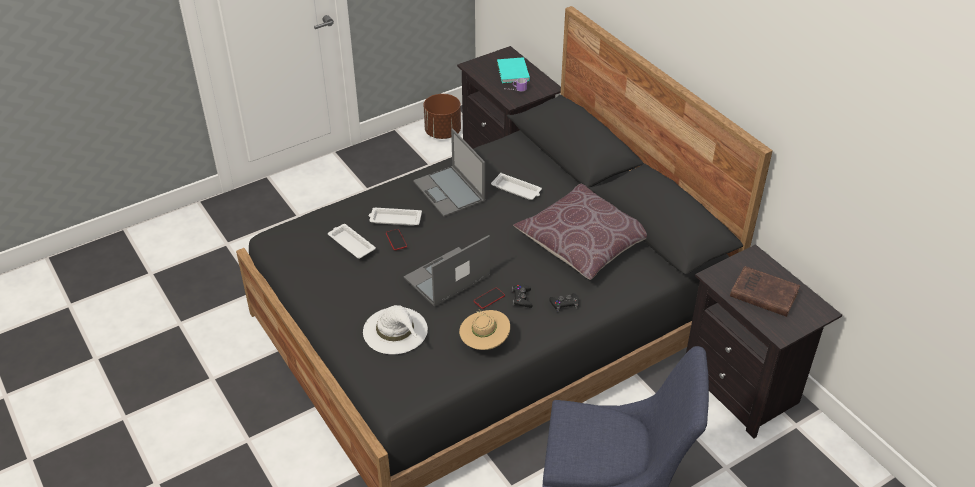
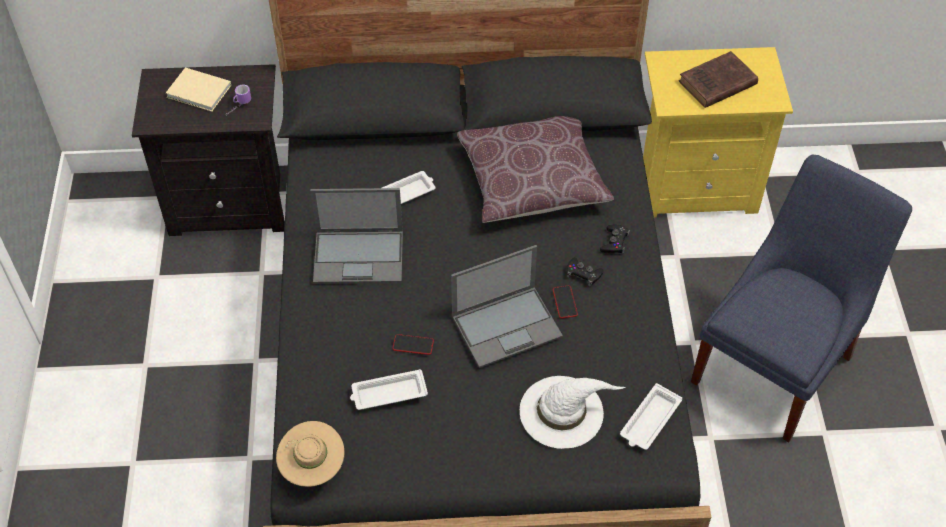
camera: 60 degrees left, 10 degrees up
(394, 219) = (373, 331): white tray -> white tray (649, 421)
(442, 132) = (107, 236): brown planter -> none
(446, 277) = (507, 325): laptop -> laptop turned 105 degrees counterclockwise
(484, 342) = (629, 337): beige hat -> beige hat (312, 467)
(512, 72) = (200, 92): turquoise book -> beige book
(744, 388) = (695, 185): black nightstand -> yellow nightstand

